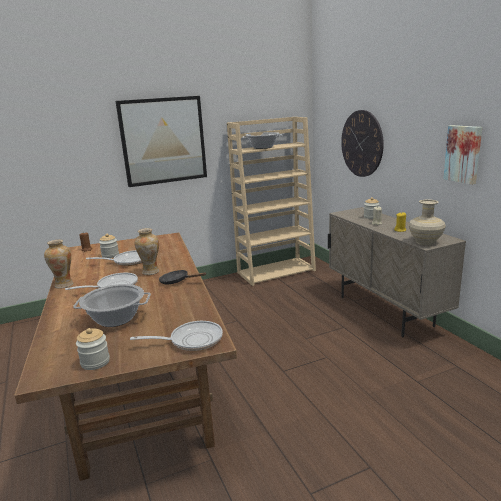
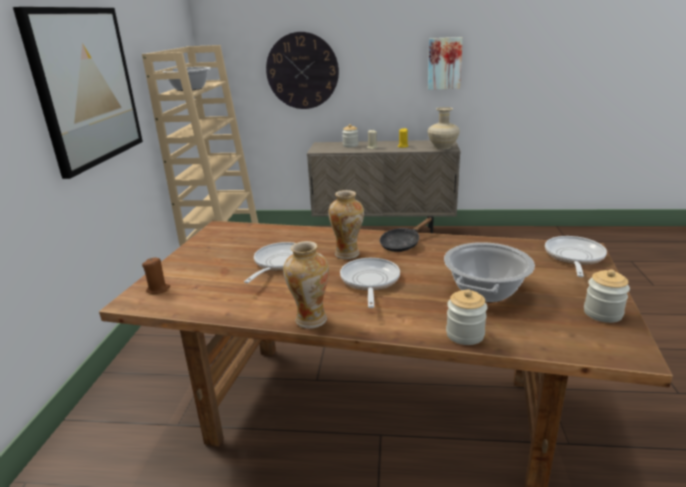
camera: 60 degrees left, 5 degrees up
(110, 255) = (228, 273): jar -> jar (465, 334)

